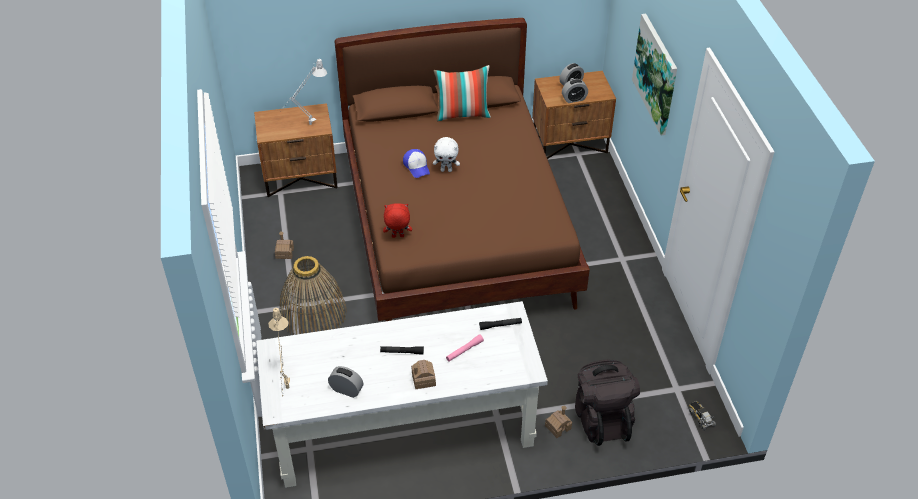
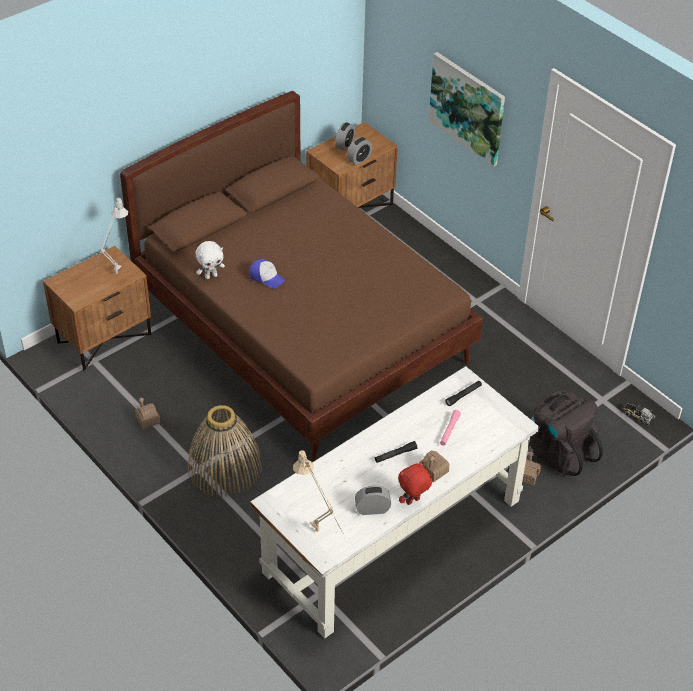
camera: 30 degrees left, 0 degrees up
(397, 237) = (302, 352): red plush toy -> red plush toy (413, 501)
(446, 170) = (298, 270): white plush toy -> white plush toy (211, 276)
(462, 114) = (270, 209): pillow -> none

